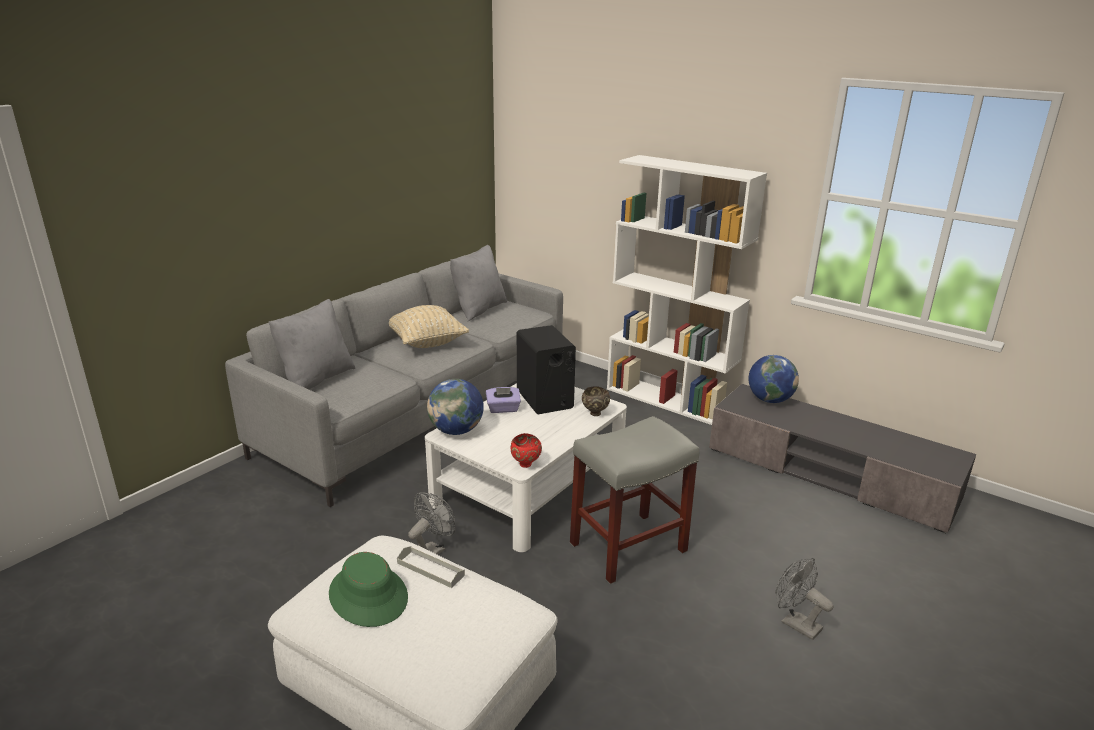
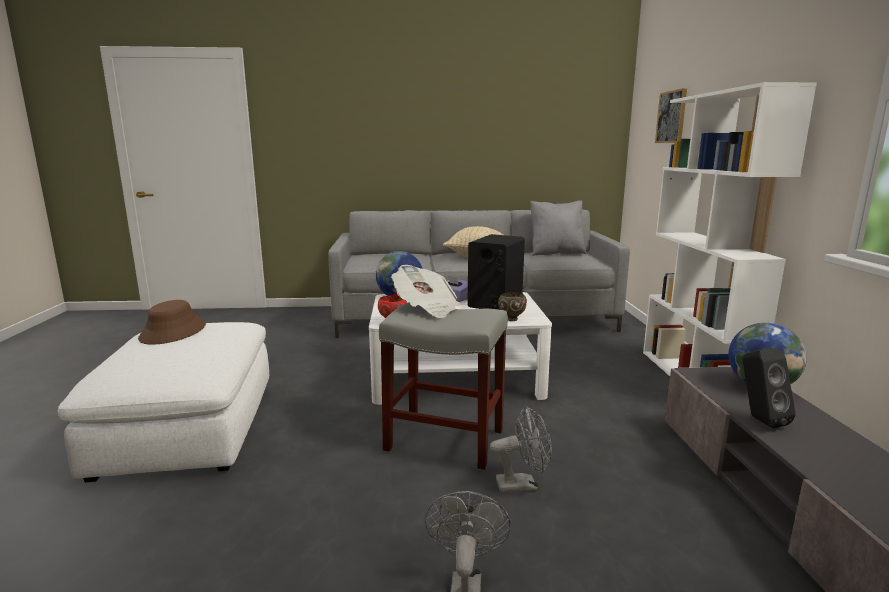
camera: 50 degrees right, 10 degrees down
(316, 379) = (379, 255): grey pillow -> none
(369, 595) = (173, 332): green hat -> brown hat
(430, 569) = (219, 336): grey tray -> none
(431, 551) = (332, 377): grey fan -> grey fan (522, 484)
(576, 155) = (672, 117): none -> picture
(613, 442) = (426, 308): none -> newspaper
(805, 427) = (759, 419): none -> black speaker

